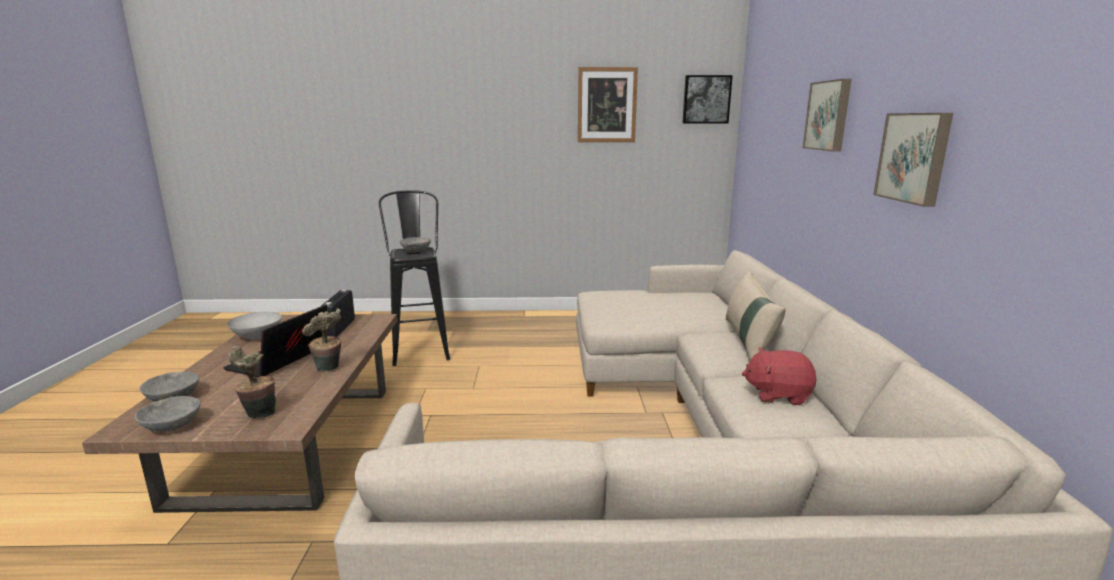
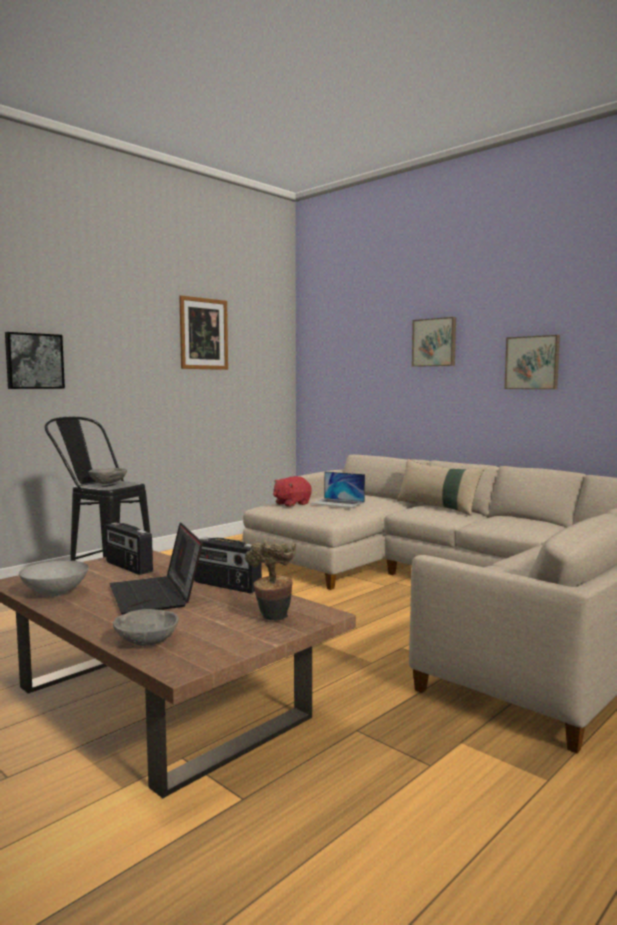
camera: 45 degrees left, 10 degrees down
(171, 426) = (223, 649): grey bowl -> none
(328, 369) = (226, 586): potted plant -> radio
(651, 306) = (338, 503): none -> laptop
(706, 99) = (274, 334): picture -> picture (34, 361)
(777, 394) = (516, 521): red plush toy -> red plush toy (291, 504)

